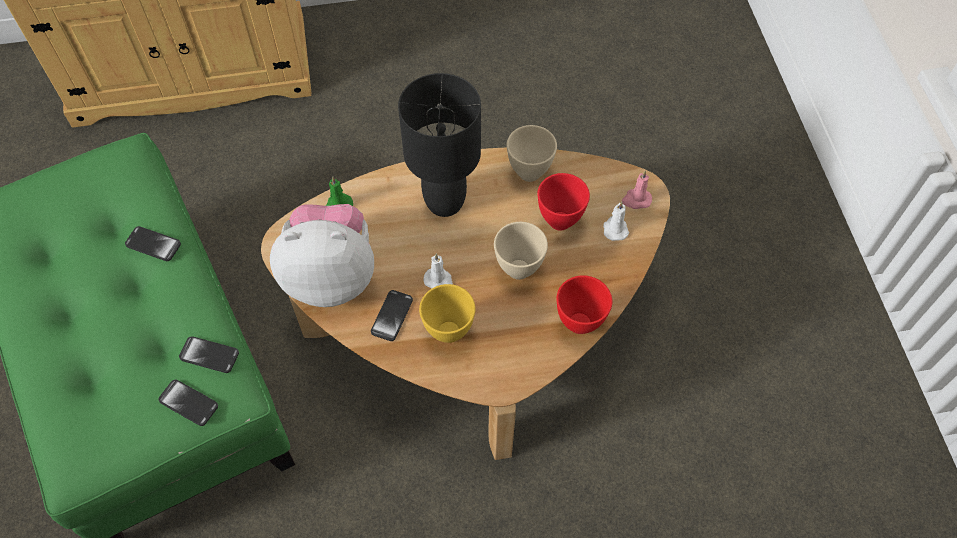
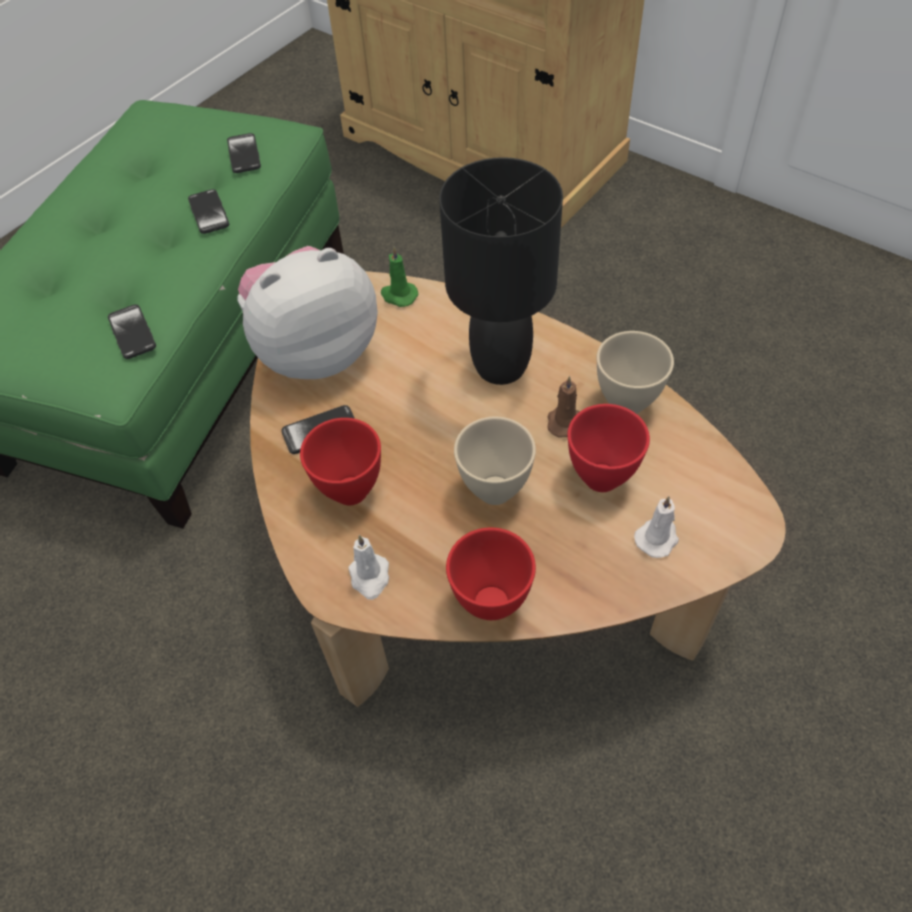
camera: 50 degrees right, 5 degrees down
(188, 403) = (69, 358): phone -> phone (244, 154)
(331, 276) = (315, 351): plush toy -> plush toy turned 75 degrees counterclockwise
(439, 281) = (403, 435): white candle -> white candle (370, 577)
(447, 332) = (349, 490): yellow bowl -> red bowl
(511, 206) = (564, 421): none -> brown candle
(636, 200) = (723, 527): pink candle -> none

